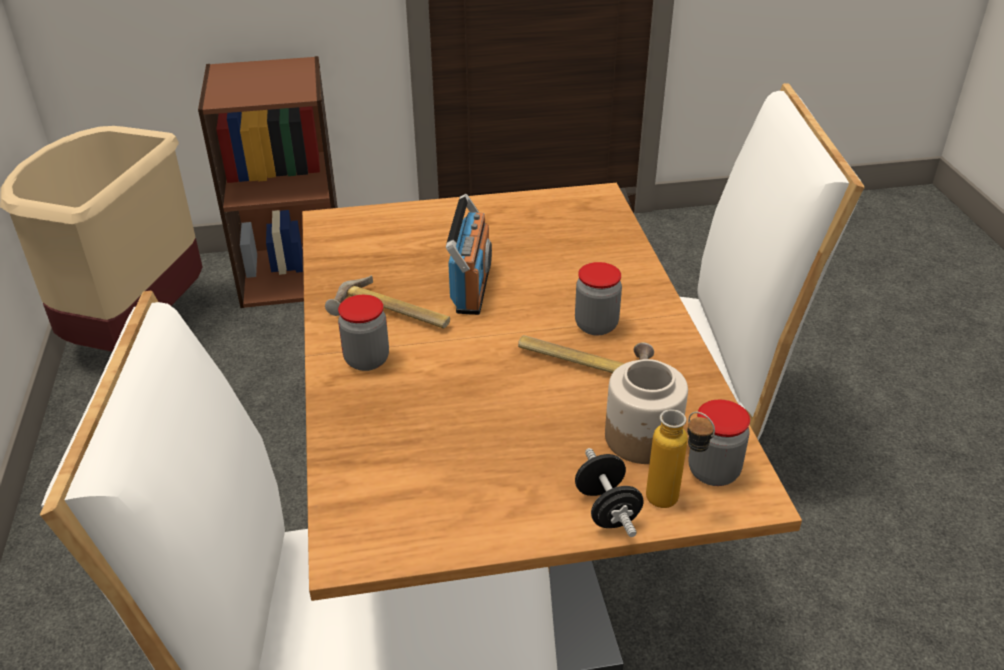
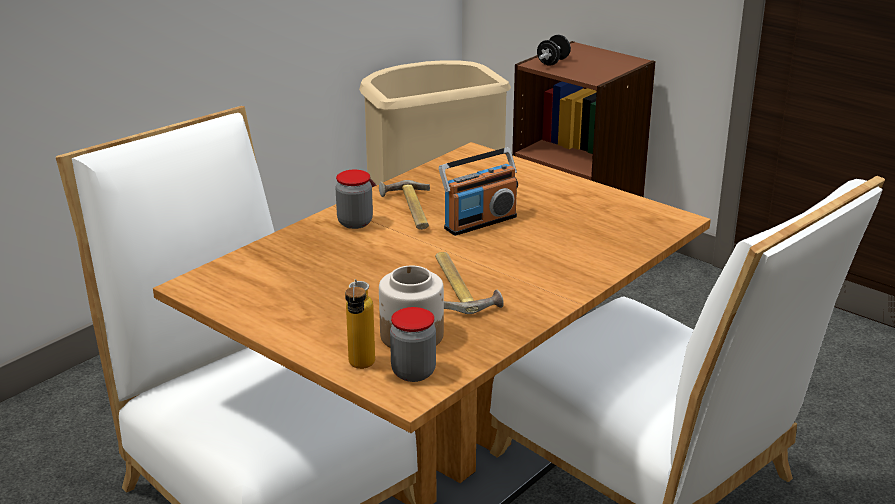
camera: 50 degrees right, 10 degrees down
(596, 325) = (509, 277): jar -> none
(607, 509) = (325, 348): black dumbbell -> black dumbbell (553, 62)

